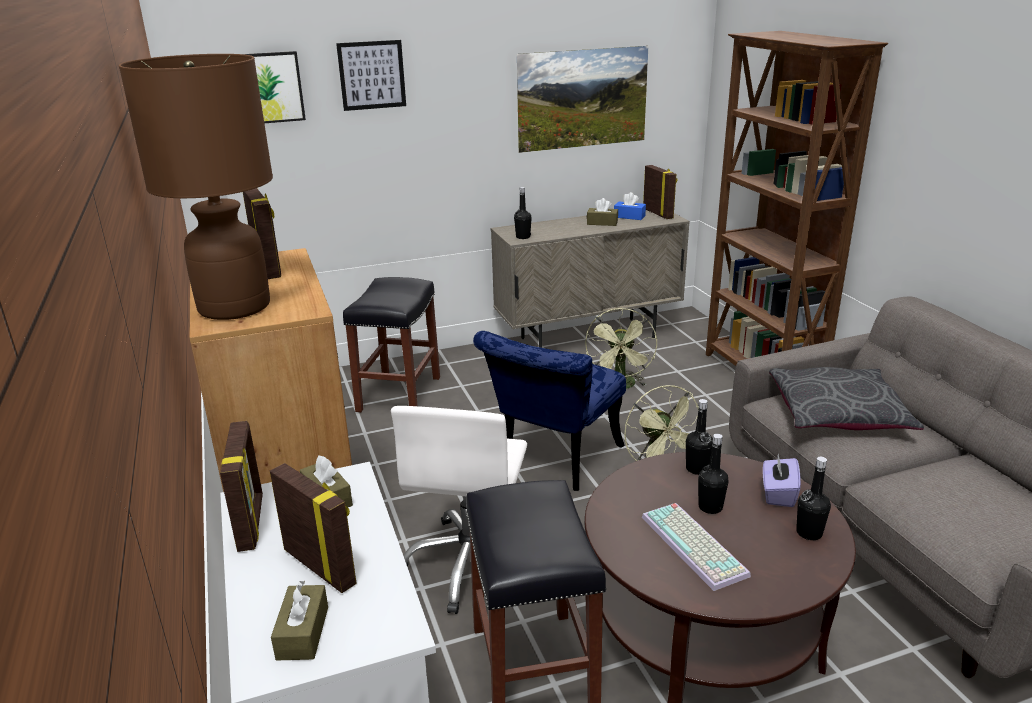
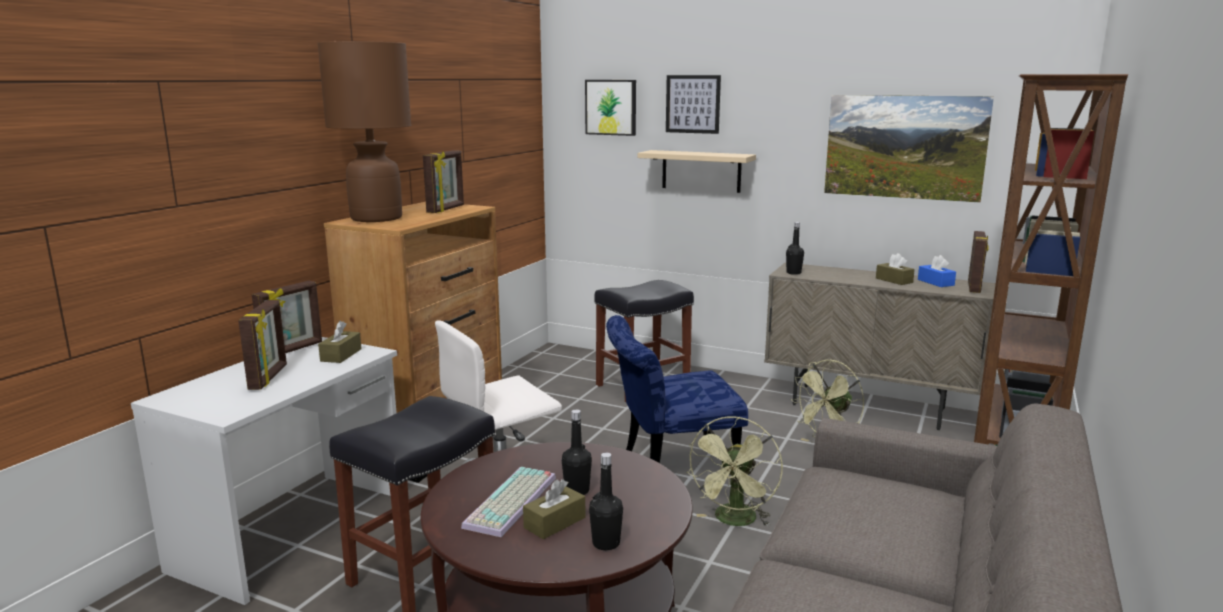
camera: 45 degrees right, 10 degrees down
(303, 633) = (203, 395): brown tissue box -> brown tissue box (554, 522)
(391, 149) = (701, 171): none -> beige shelf
(697, 469) = (626, 468): black bottle -> none
(778, 494) = (646, 512): purple tissue box -> none
(837, 412) = (868, 503): grey pillow -> none

